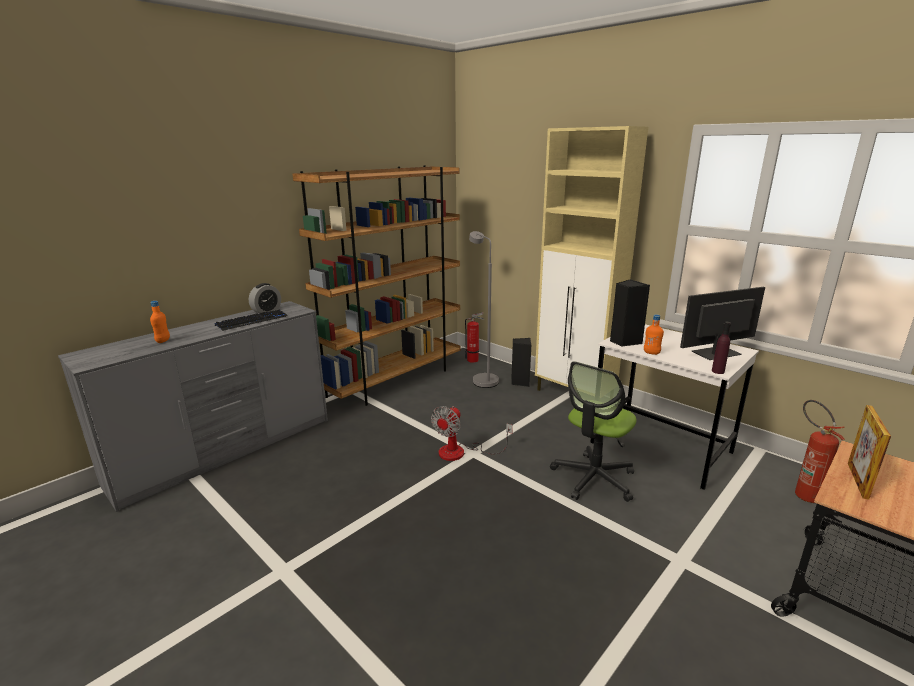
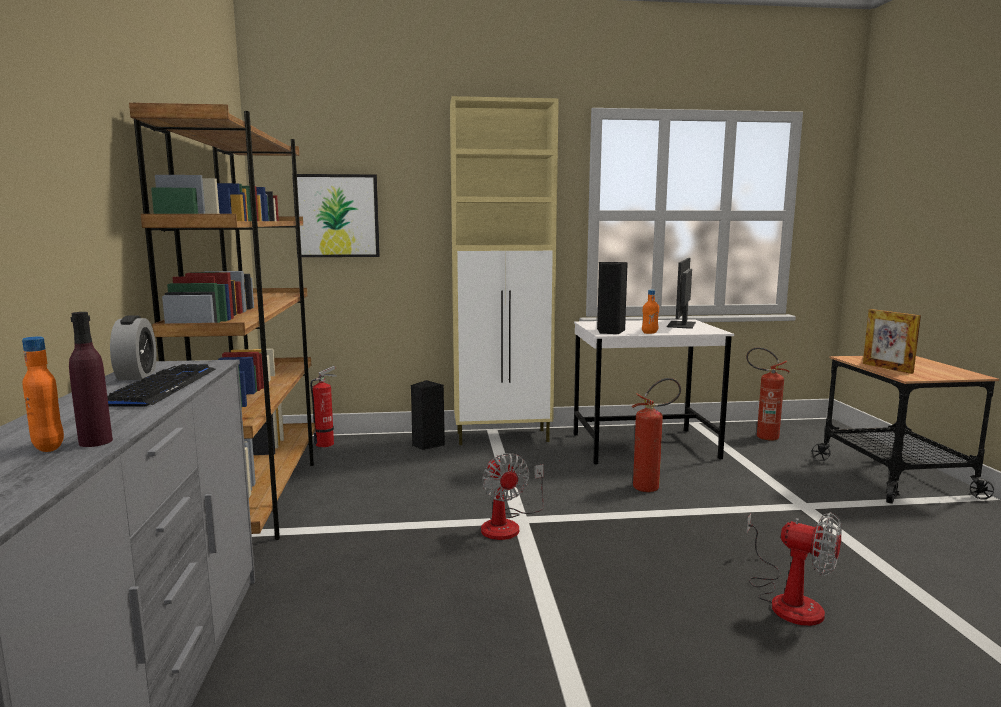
camera: 50 degrees left, 10 degrees down
(482, 379) = (379, 456): grey floor lamp -> none
(498, 211) = (337, 216): none -> picture
(504, 595) = (788, 600): none -> fan
(593, 478) = (652, 487): office chair -> fire extinguisher
(718, 371) = (717, 332): purple bottle -> purple bottle (95, 442)

